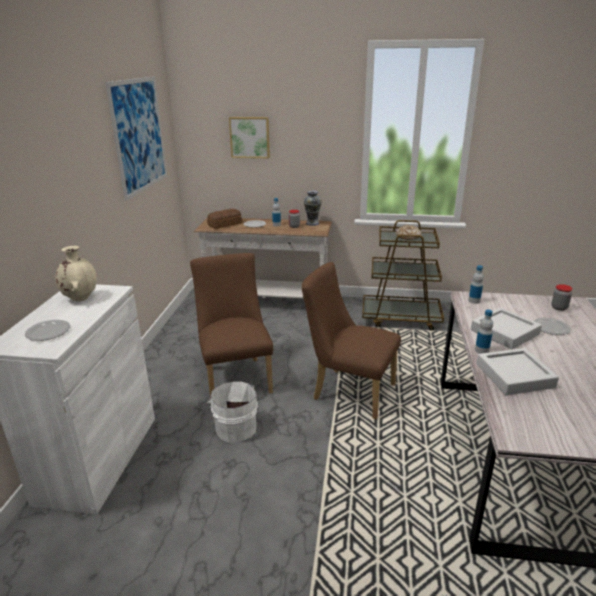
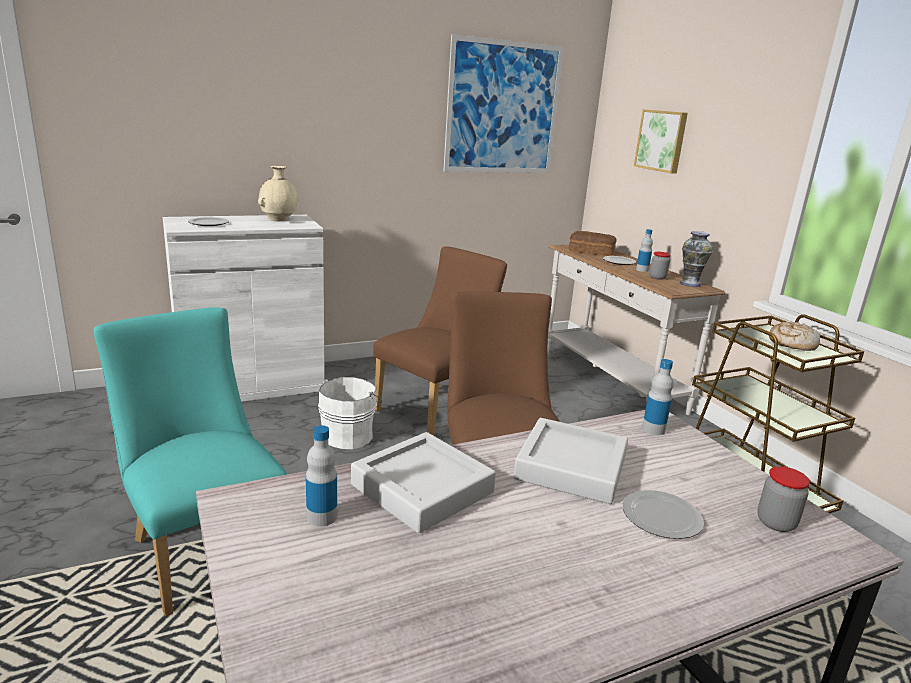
camera: 55 degrees right, 5 degrees down
(326, 542) = (203, 548): none -> turquoise chair
(482, 350) = (477, 452): bottle -> bottle (322, 517)

